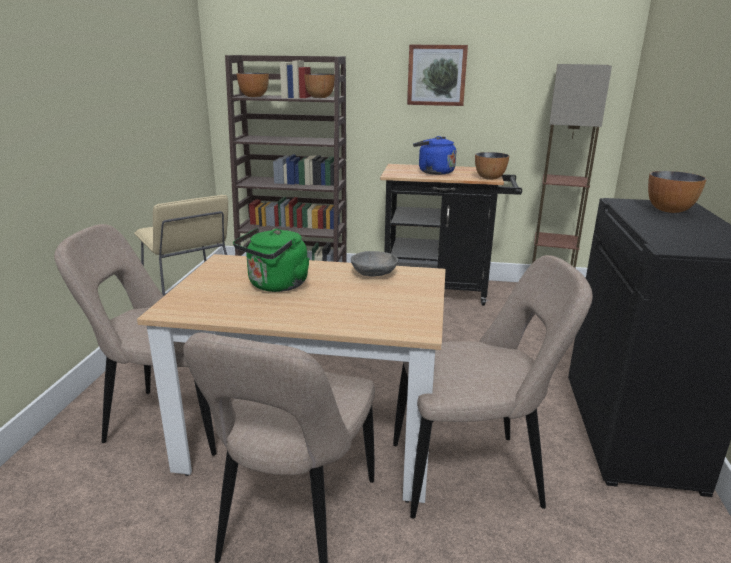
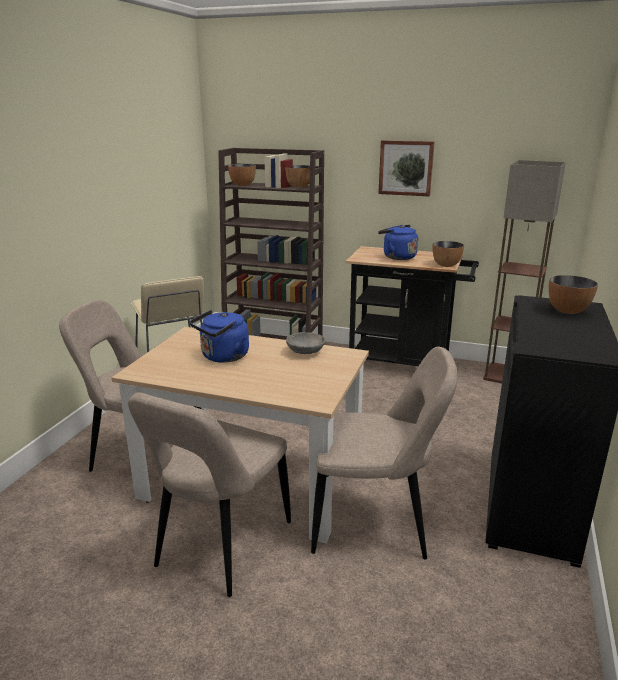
camera: 10 degrees right, 0 degrees up
(276, 285) = (223, 357): green kettle -> blue kettle

